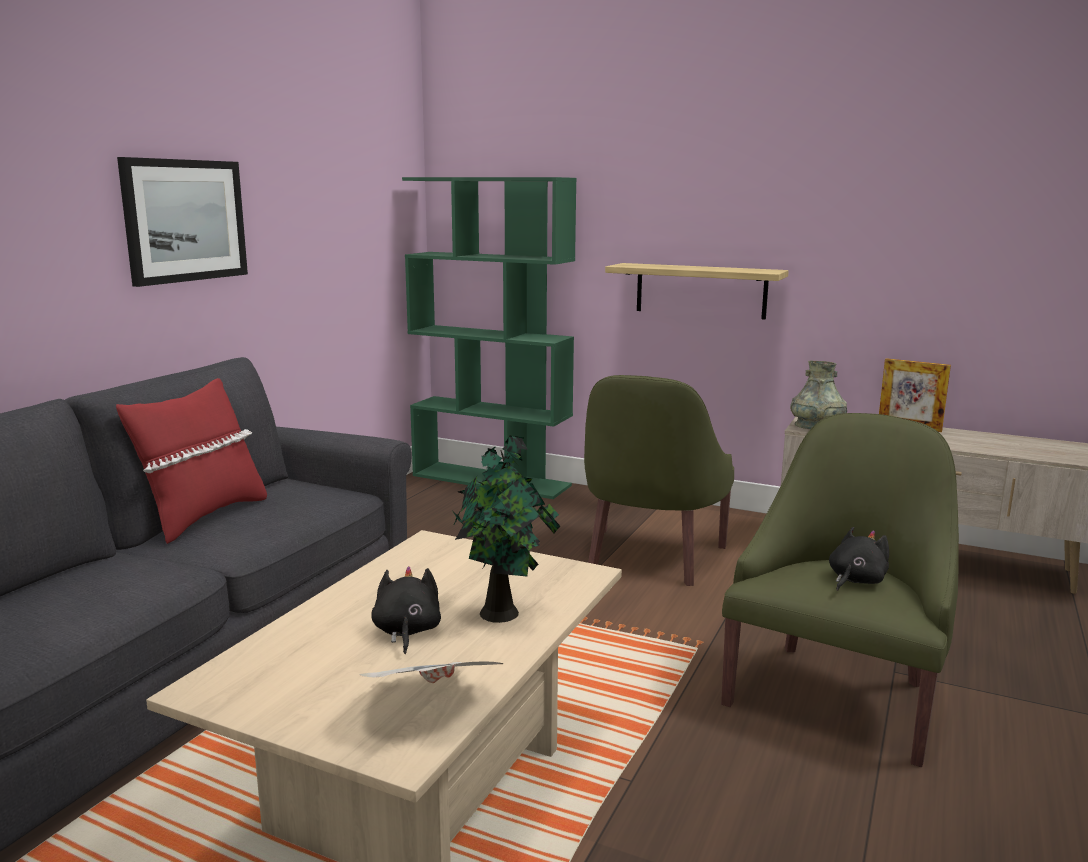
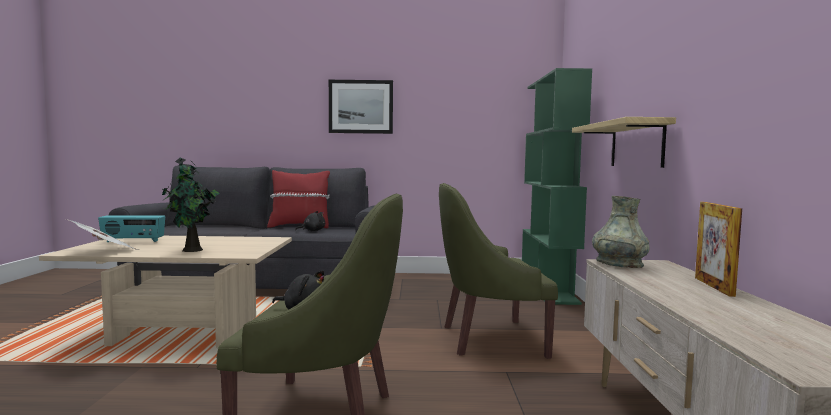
camera: 65 degrees right, 10 degrees down
(304, 676) = (133, 241): none -> radio
(406, 632) = (171, 244): black plush toy -> black plush toy (312, 230)

